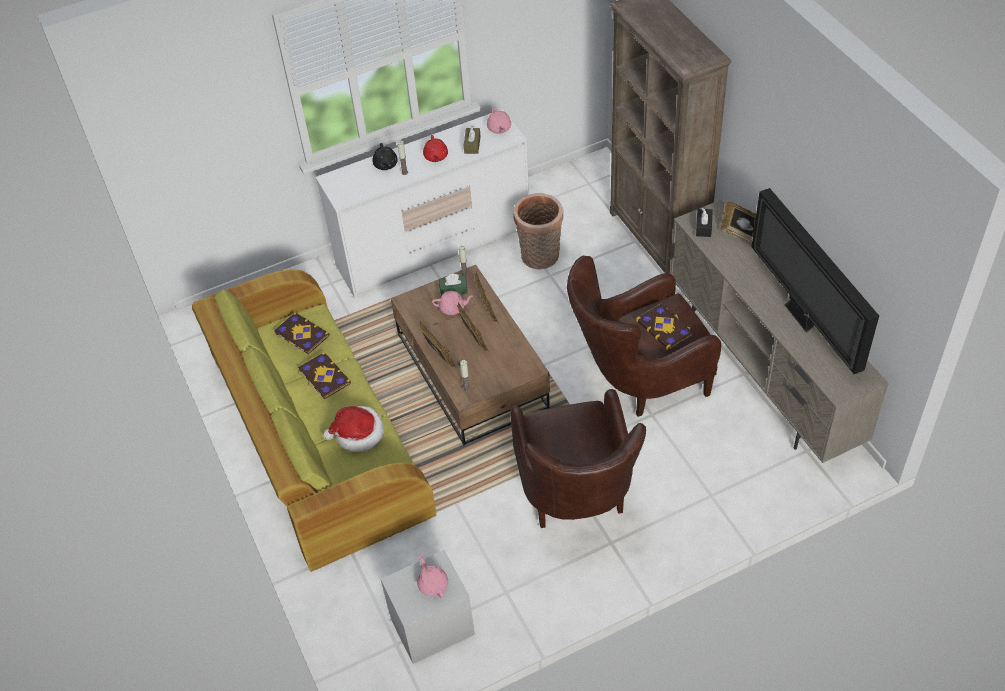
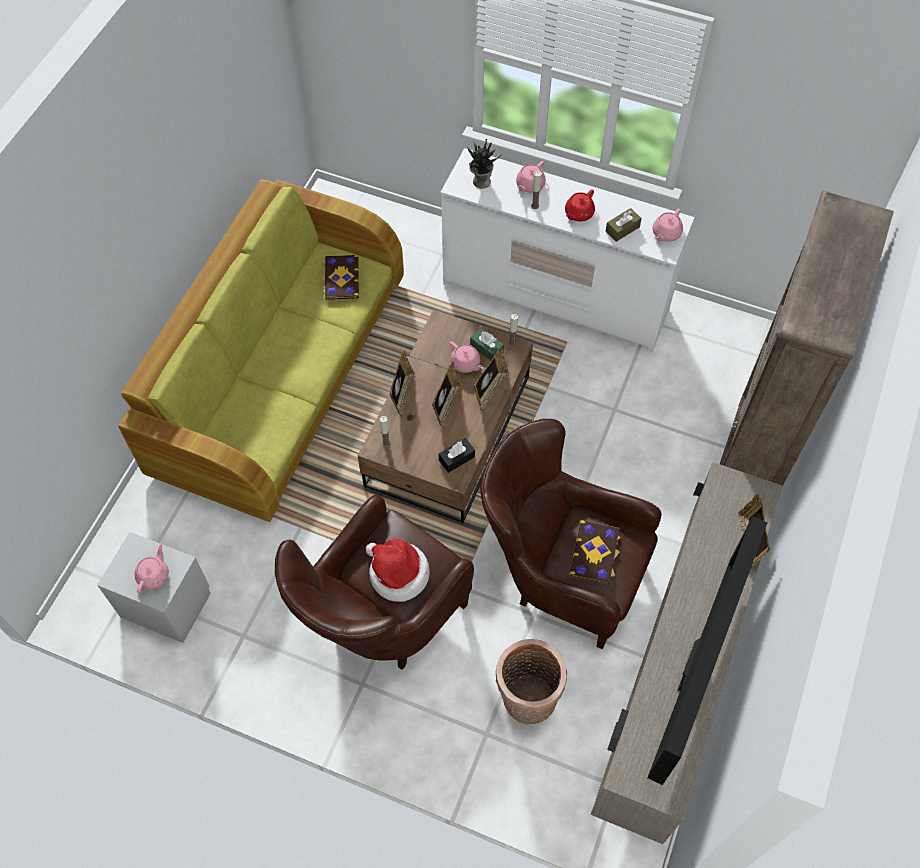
camera: 45 degrees right, 10 degrees up
(324, 377) = (312, 329): book -> none
(352, 185) = (480, 181): none -> potted plant
(358, 434) = (275, 400): hat -> hat (397, 574)
(385, 165) = (529, 185): black teapot -> pink teapot
(540, 258) = (626, 386): basket -> basket (526, 701)
(703, 227) = (727, 496): black tissue box -> black tissue box (456, 458)

